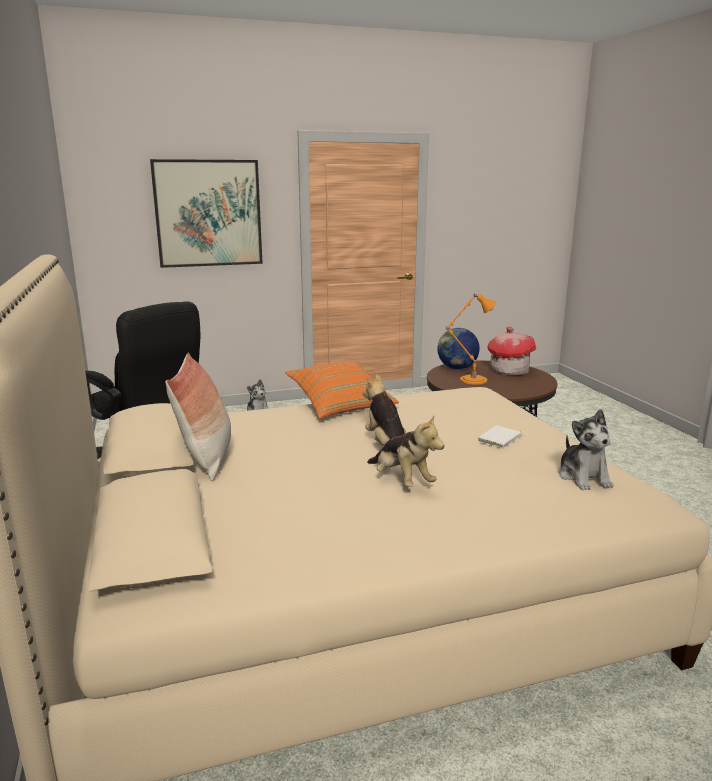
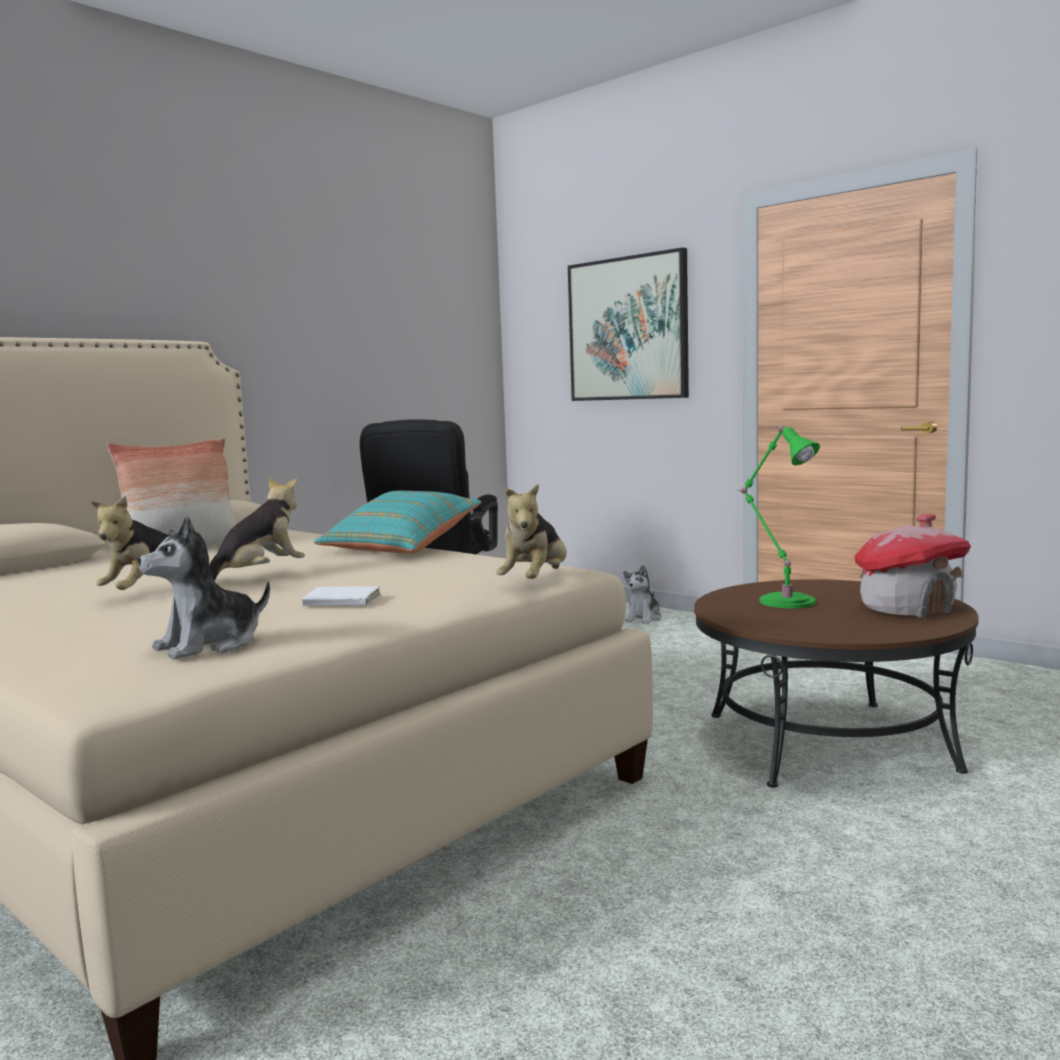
camera: 60 degrees right, 10 degrees down
(340, 405) = (401, 548): orange pillow -> turquoise pillow
(457, 368) = (829, 587): globe -> none
(471, 380) = (783, 601): orange table lamp -> green table lamp
(497, 400) = (535, 582): none -> plush toy

